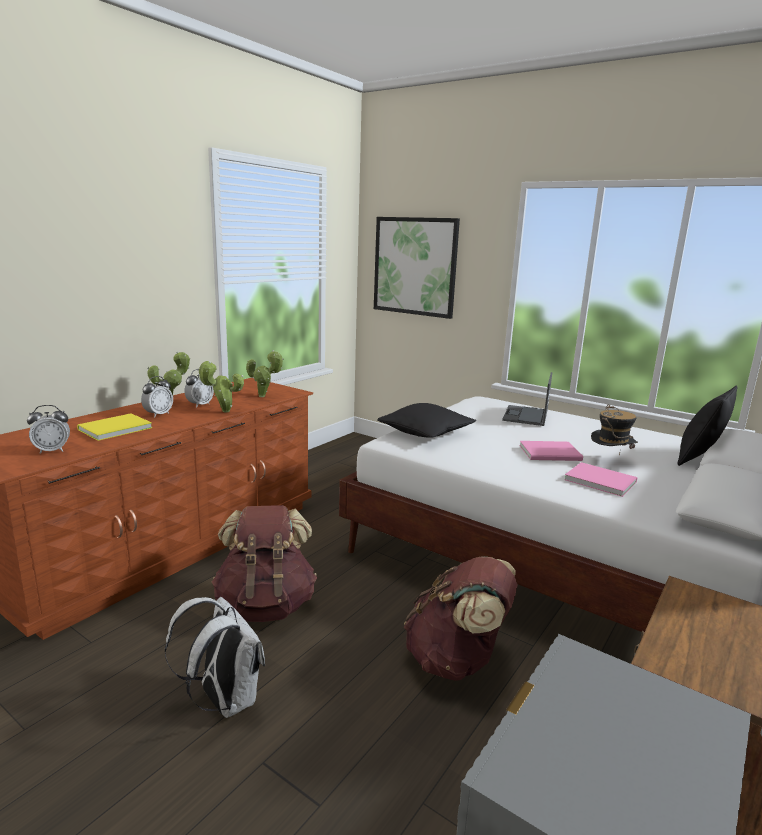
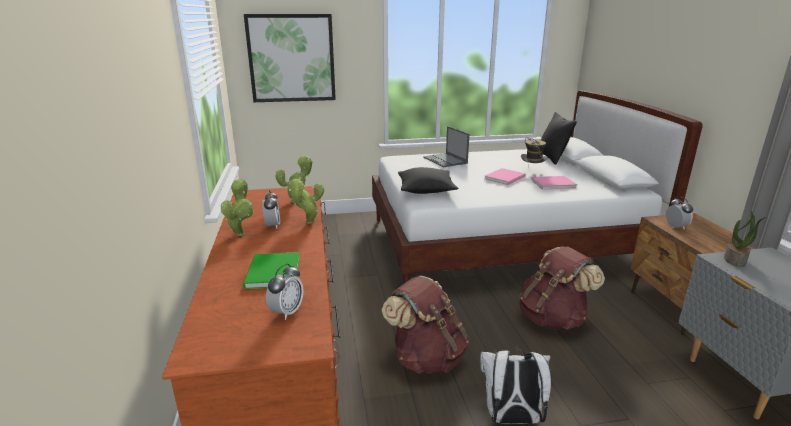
camera: 45 degrees left, 5 degrees up
(112, 429) = (271, 273): yellow book -> green book
(158, 414) = (267, 246): alarm clock -> alarm clock (675, 227)
(600, 676) = (735, 260): none -> potted plant

